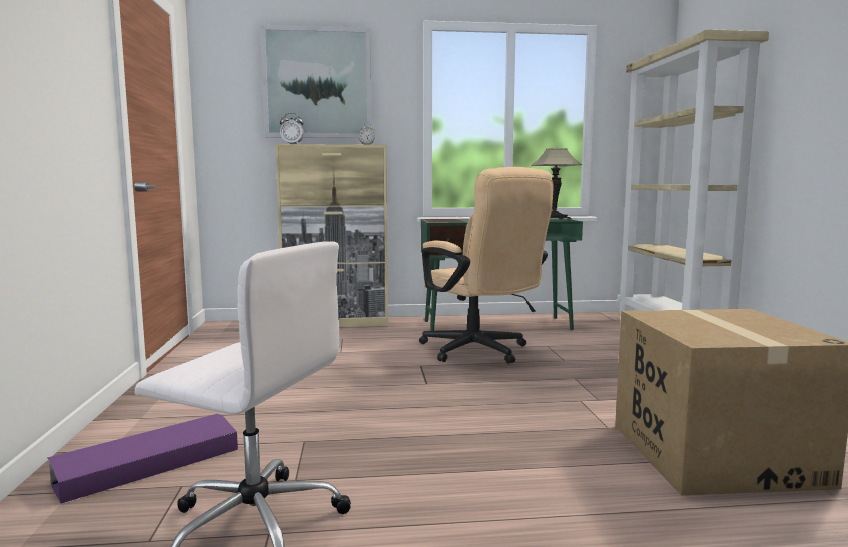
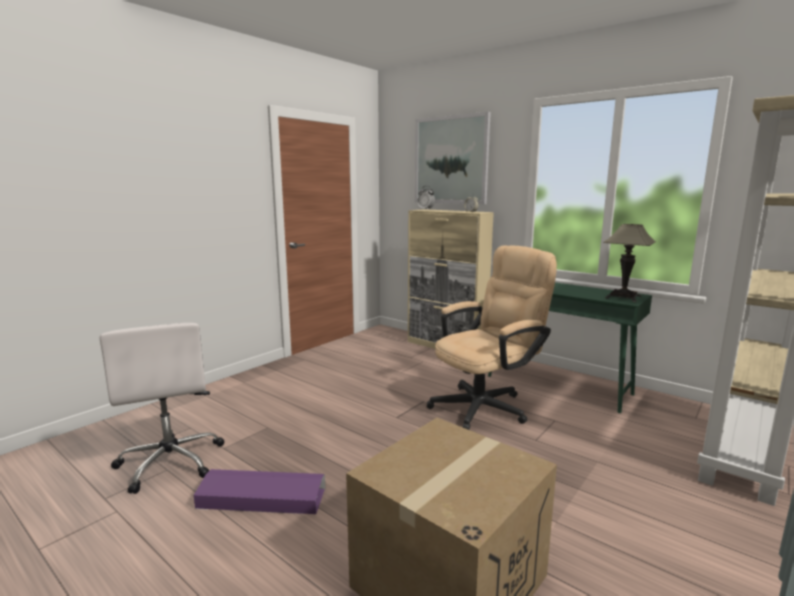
camera: 45 degrees right, 5 degrees up
(148, 465) = (201, 410): purple storage box -> purple storage box (261, 498)
(480, 352) = (487, 405): beige office chair -> beige office chair turned 135 degrees counterclockwise

